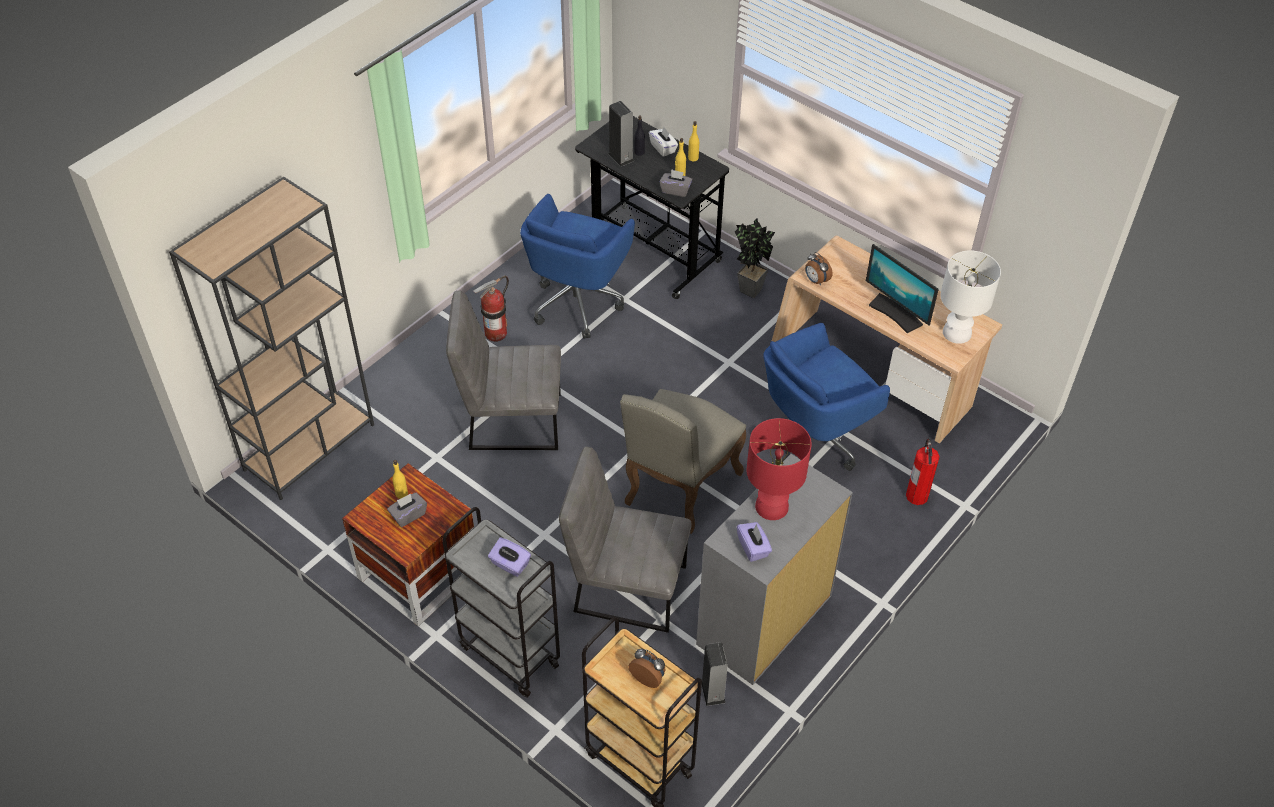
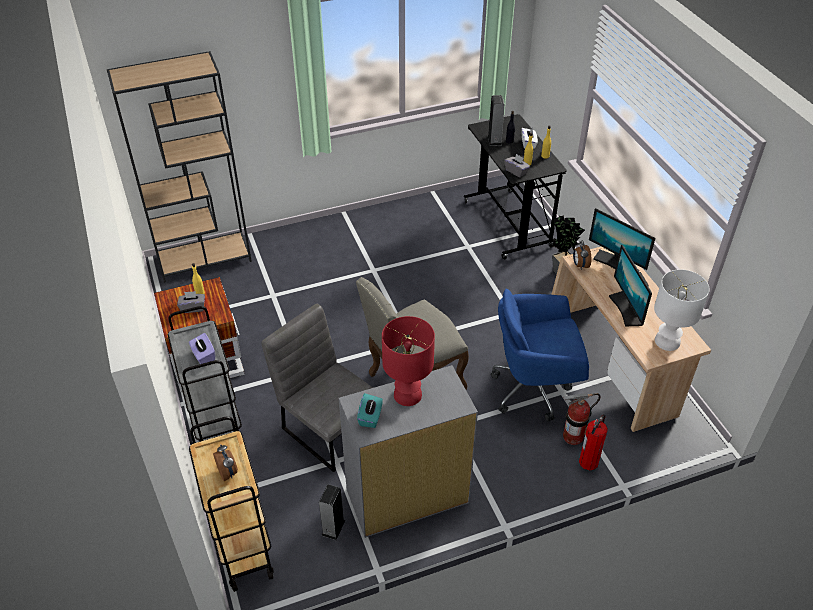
camera: 30 degrees right, 5 degrees down
(495, 333) = (367, 236): fire extinguisher -> fire extinguisher (573, 437)
(512, 420) = (336, 292): grey chair -> none
(578, 302) = (435, 237): blue office chair -> none
(753, 548) = (370, 417): purple tissue box -> turquoise tissue box
(850, 263) = (616, 263): none -> monitor

